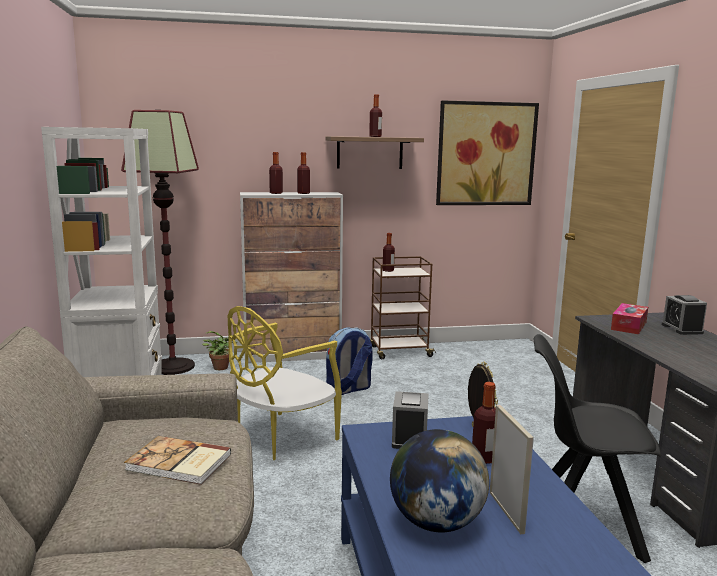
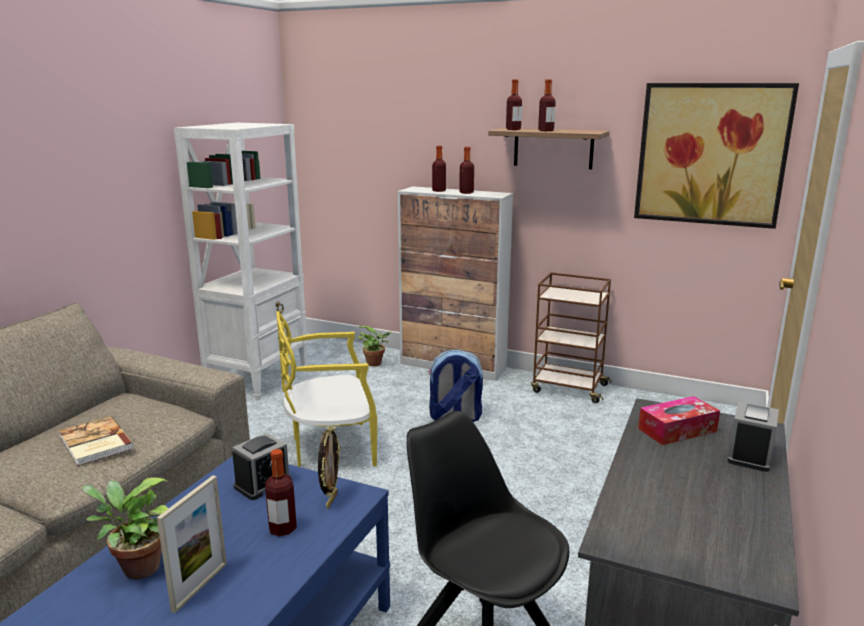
camera: 35 degrees right, 5 degrees up
(172, 366) = (338, 353): floor lamp -> none
(388, 270) = (560, 291): bottle -> bottle (513, 129)
(436, 522) = (136, 568): globe -> potted plant

